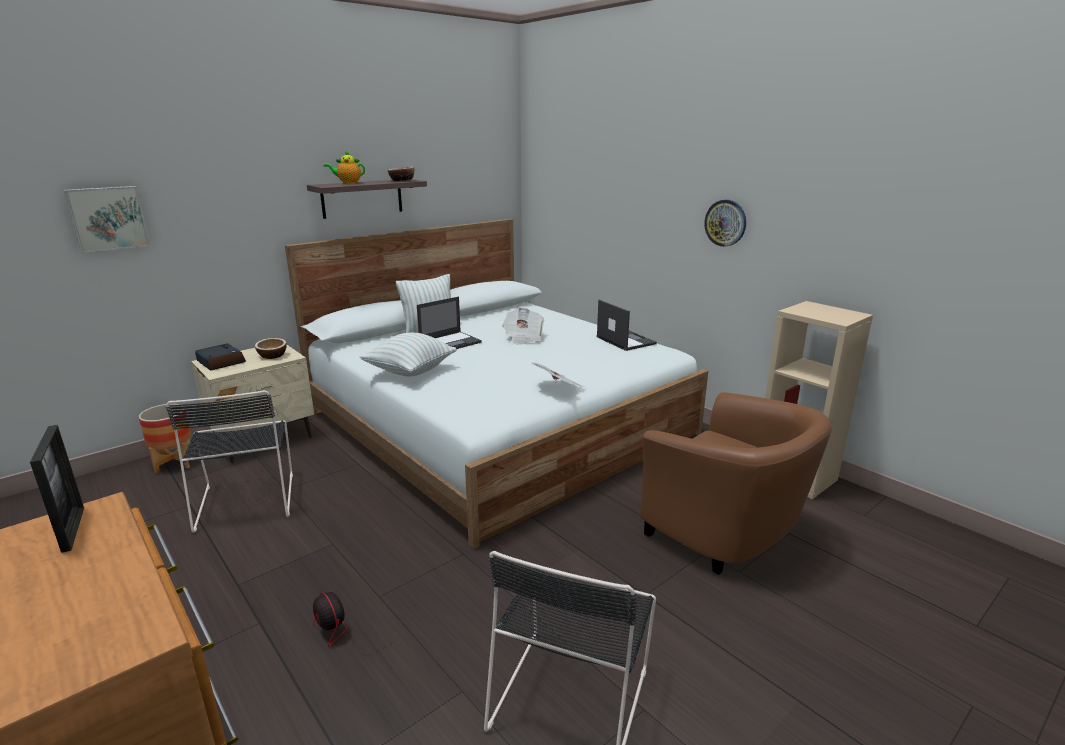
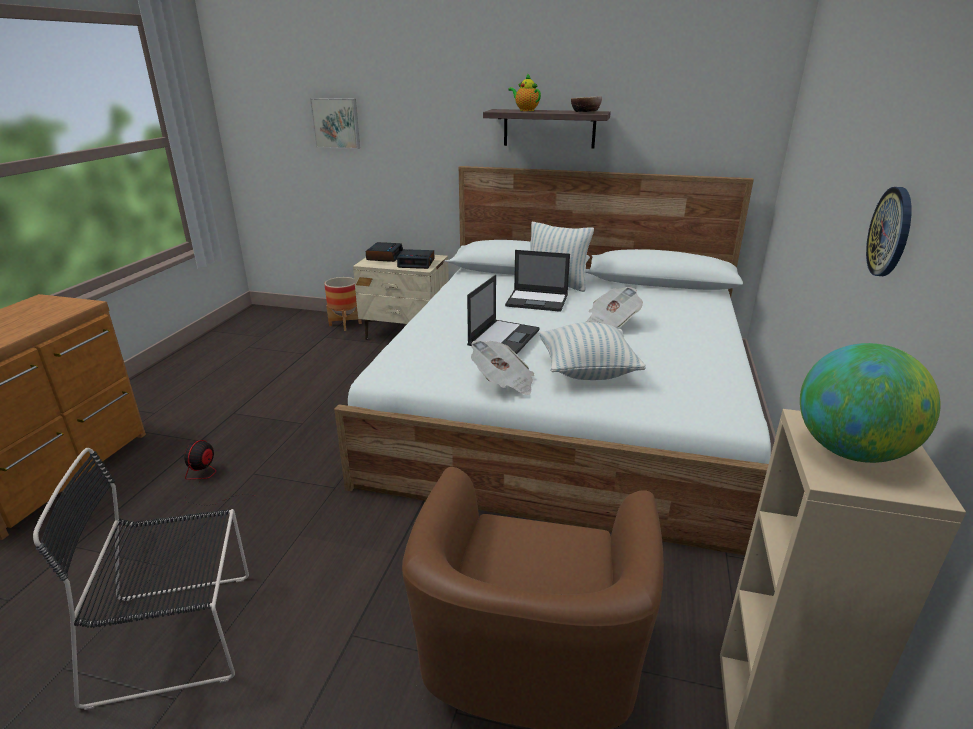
camera: 55 degrees right, 5 degrees up
(73, 529) = (56, 308): picture frame -> none
(247, 499) = (328, 366): black chair -> none
(272, 356) = (416, 263): bowl -> alarm clock
(410, 371) = (449, 311): pillow -> pillow (587, 372)
(625, 340) = (713, 375): laptop -> laptop (504, 337)
(822, 313) = (850, 451): none -> globe

